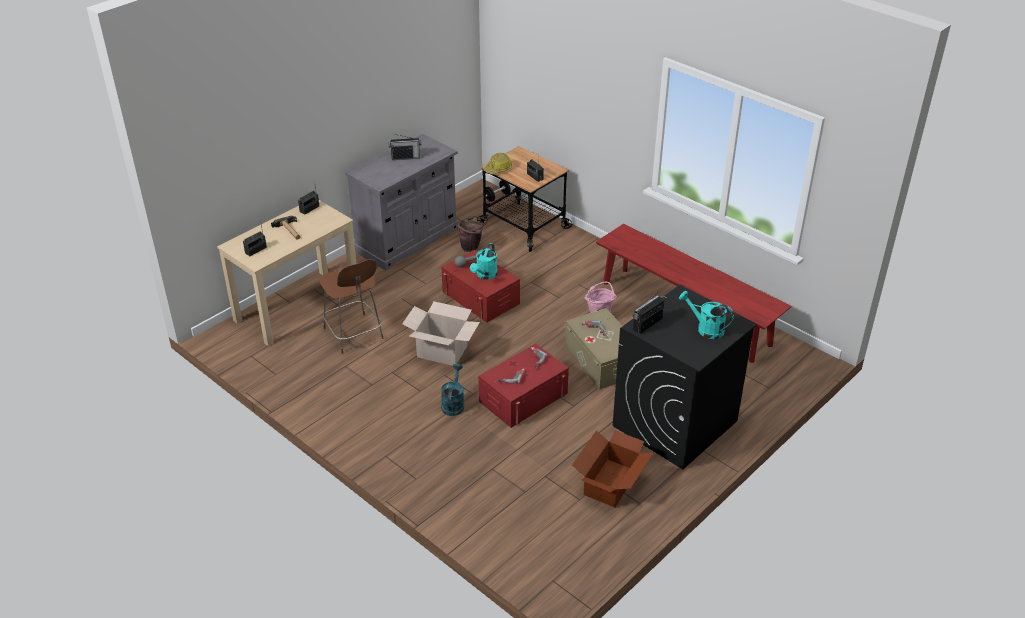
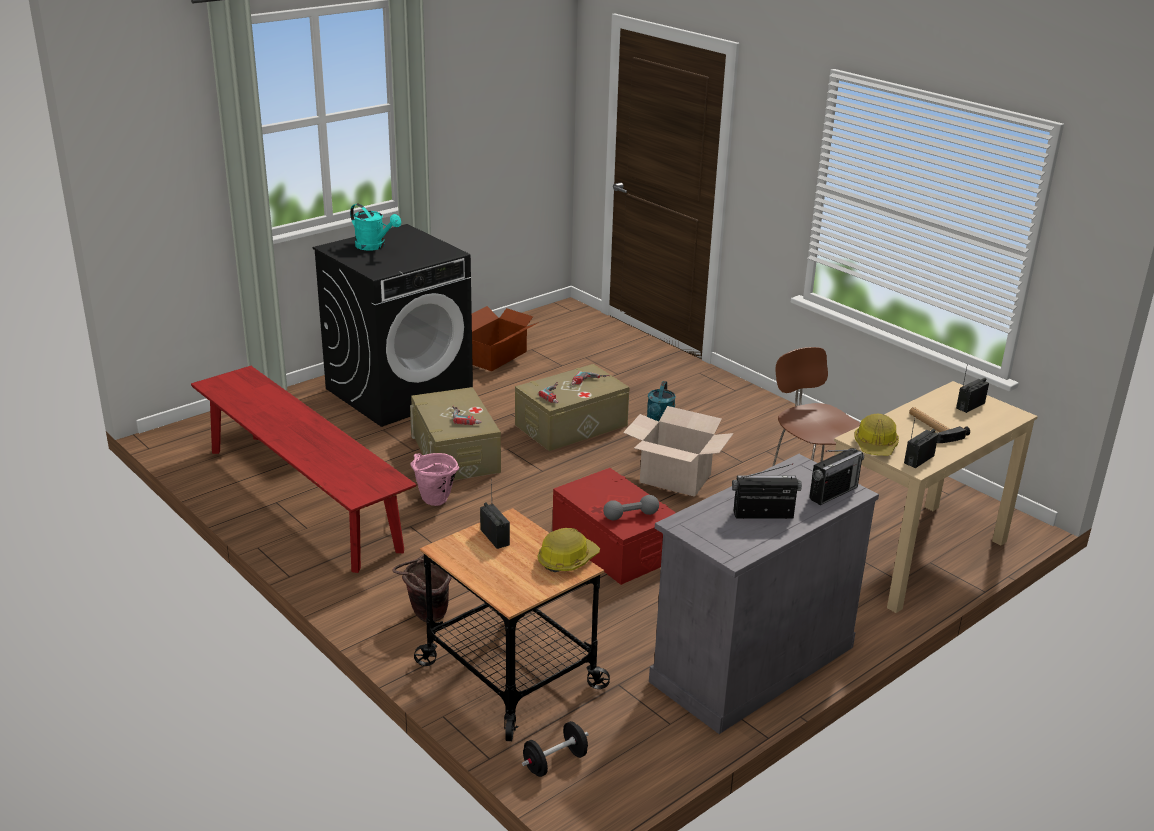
camera: 175 degrees left, 10 degrees down
(330, 216) = (876, 445): none -> hard hat
(472, 247) = (622, 636): brown bucket -> brown bucket (425, 616)
(485, 275) = (608, 496): turquoise watering can -> none
(523, 397) = (571, 425): red storage box -> beige storage box
(647, 324) = (437, 253): radio -> radio (833, 493)

